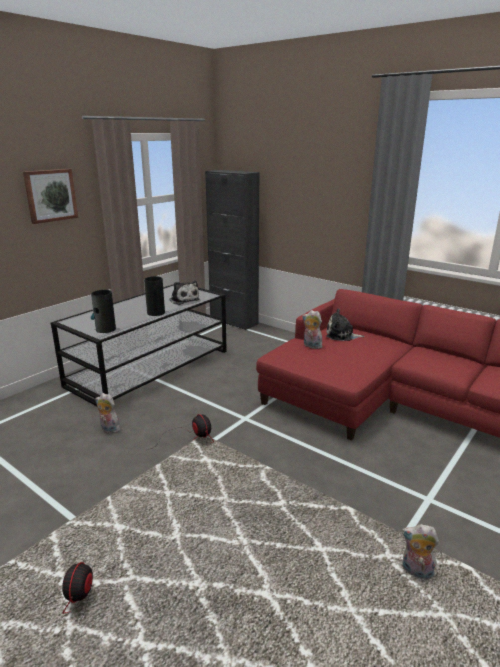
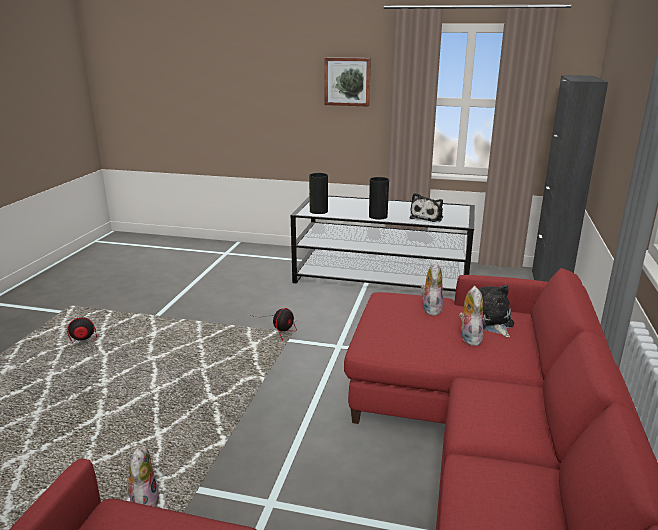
camera: 65 degrees right, 0 degrees up
(109, 429) = (268, 292): plush toy -> plush toy (469, 338)

